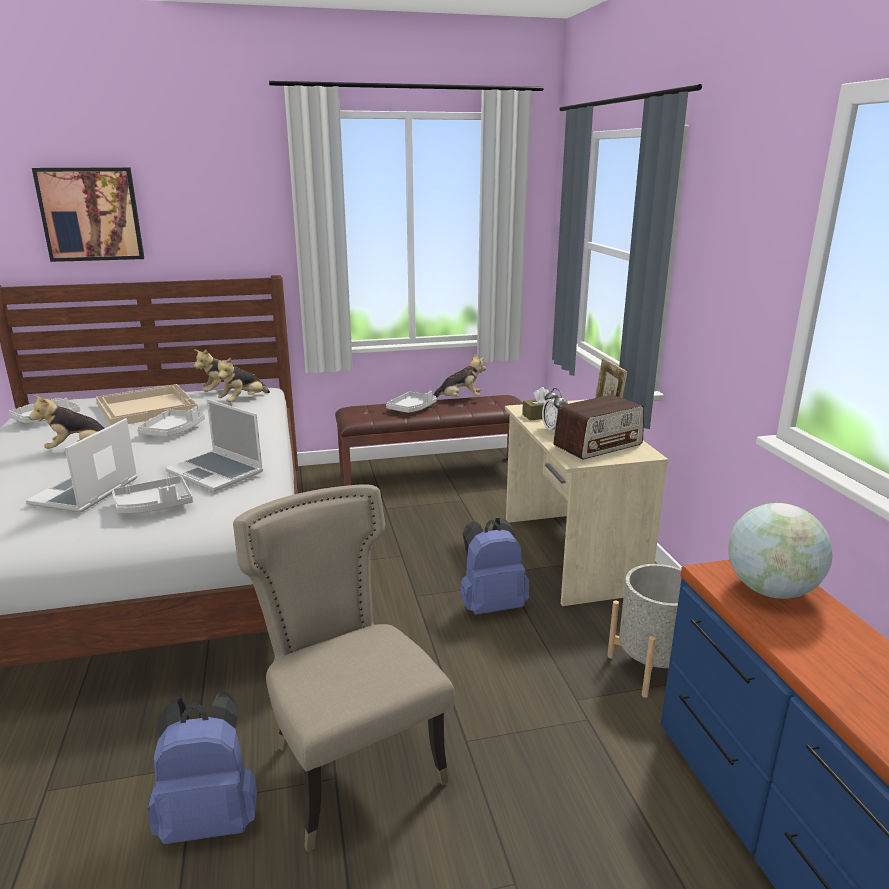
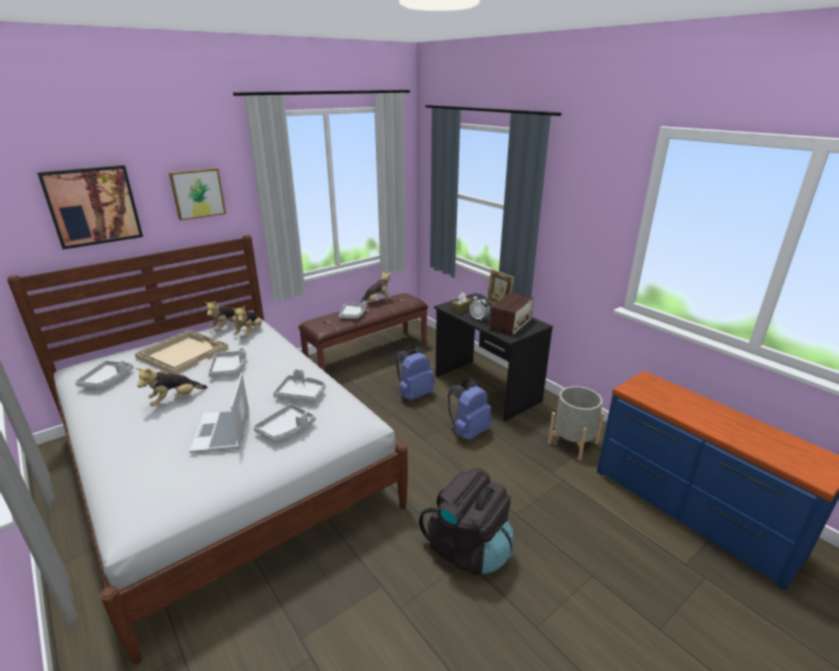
camera: 25 degrees left, 5 degrees up
(211, 818) = (418, 610): blue backpack -> blue backpack (414, 394)
(217, 472) = (301, 394): laptop -> grey tray
(218, 212) = (197, 193): none -> picture
(350, 764) = (468, 549): beige chair -> black backpack
(569, 554) = (486, 389): beige desk -> black desk
(771, 590) = (659, 392): globe -> none

